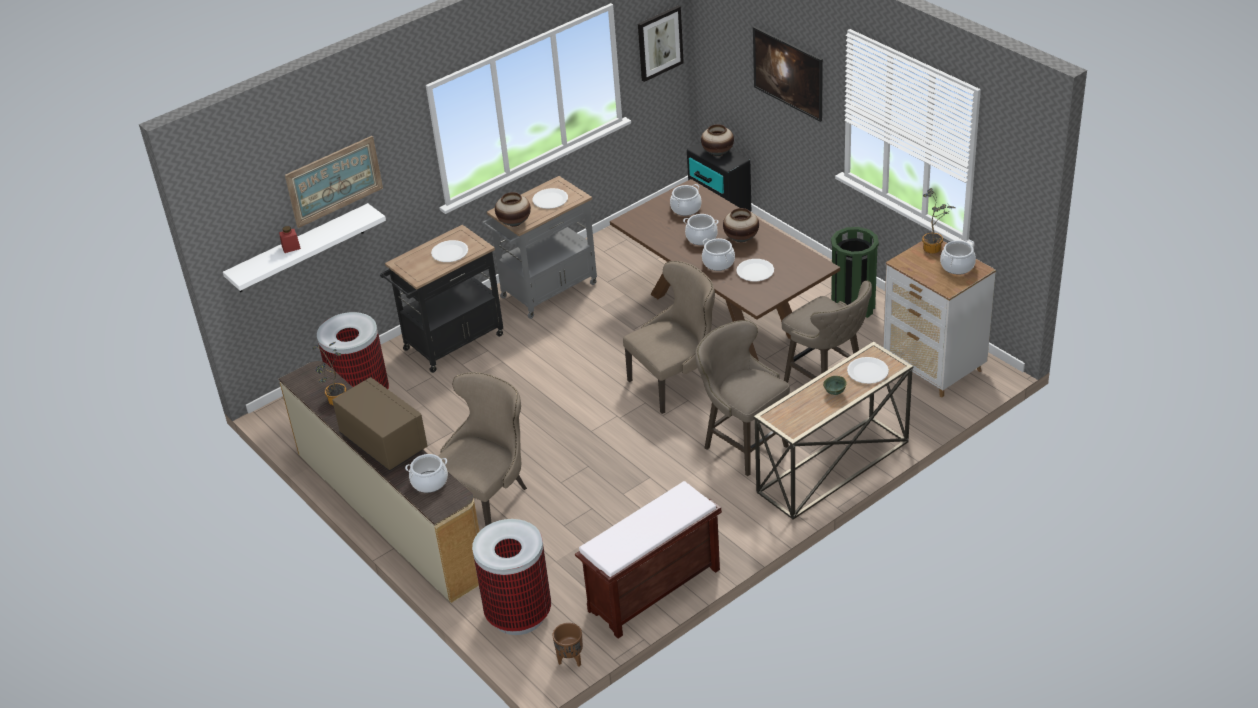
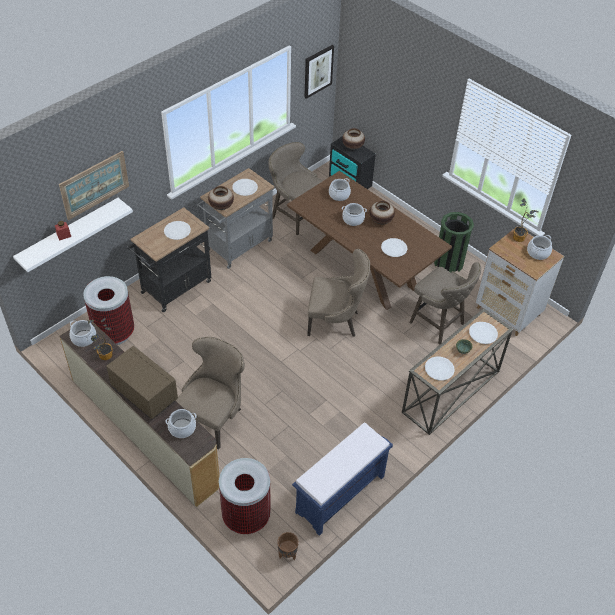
camera: 10 degrees left, 10 degrees up
(653, 591) = (339, 495): brown bench -> blue bench
(675, 382) = (335, 322): beige chair -> beige chair turned 45 degrees clockwise
(718, 263) = (367, 240): cooking pot -> cooking pot (84, 338)
(743, 445) = (388, 373): beige stool -> beige stool (294, 216)
(788, 88) = (412, 111): picture -> none
(797, 414) = (439, 369): none -> white plate

